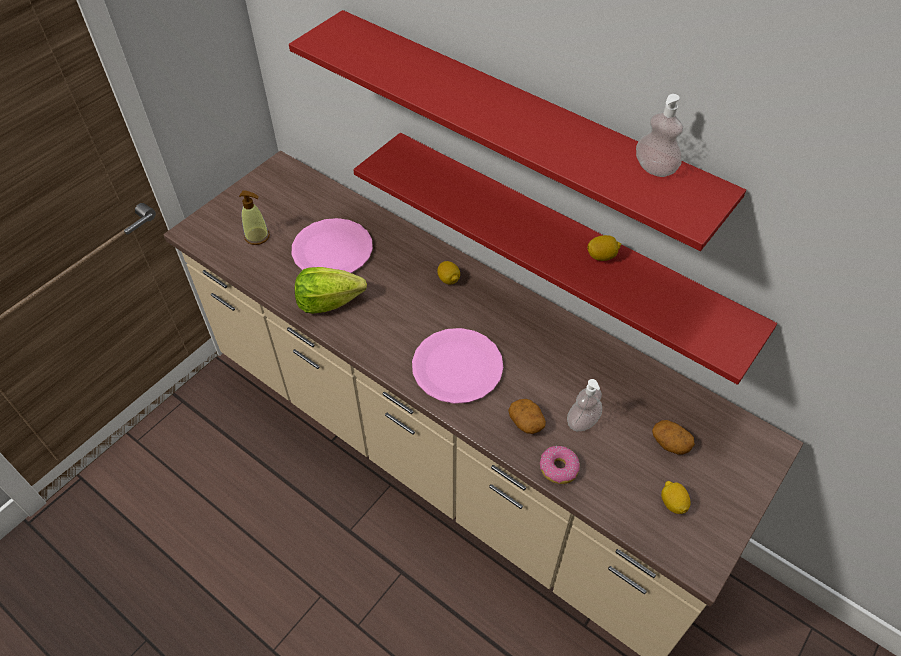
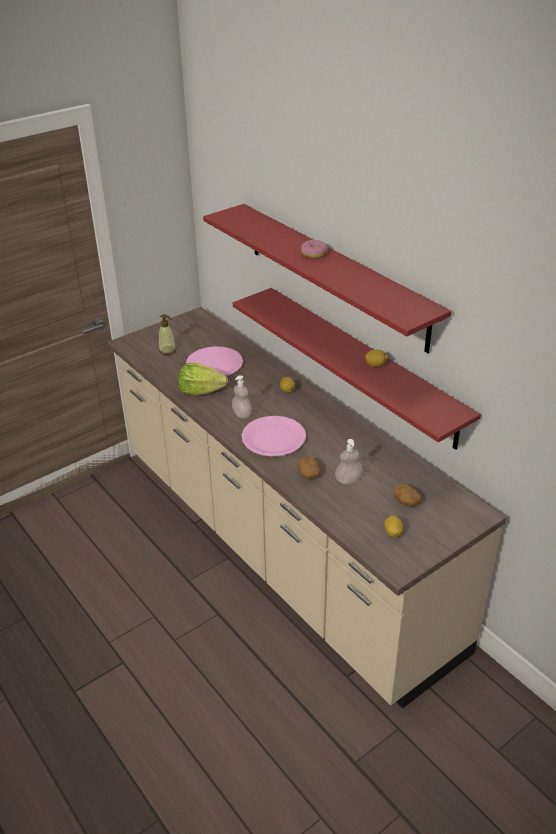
camera: 15 degrees right, 15 degrees down
(558, 468) = (320, 501): donut -> donut (314, 253)
(654, 168) = (398, 294): soap dispenser -> soap dispenser (242, 414)

